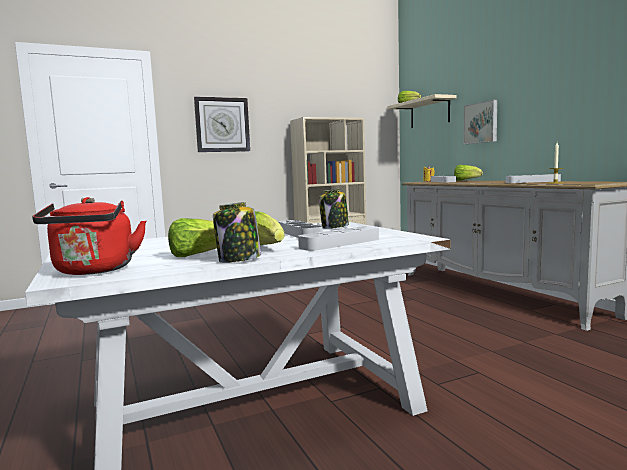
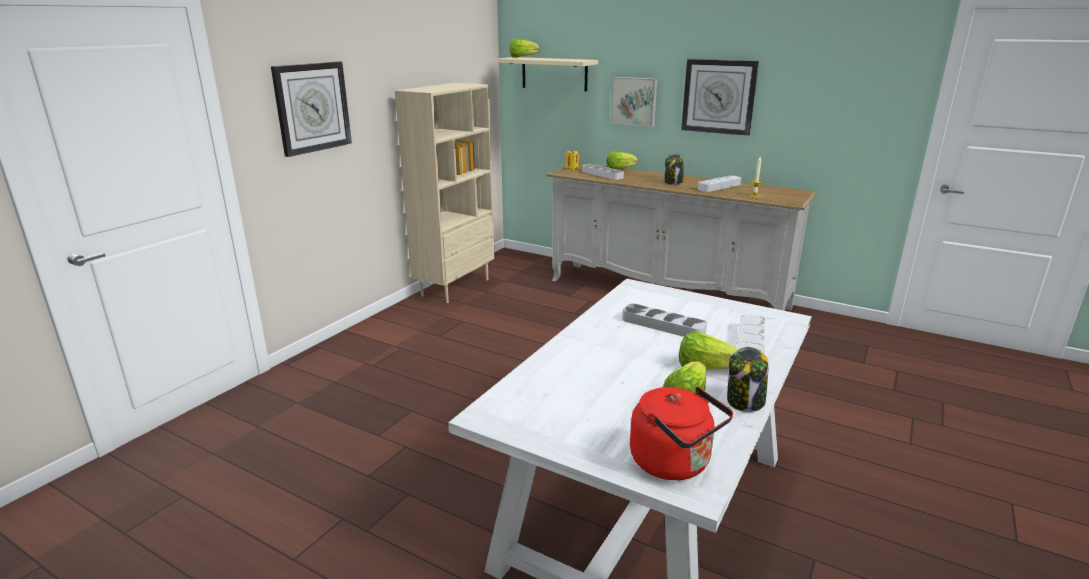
camera: 35 degrees left, 15 degrees up
(334, 227) = (661, 301): jar -> jar (673, 182)
(546, 104) = (719, 96): none -> wall clock

